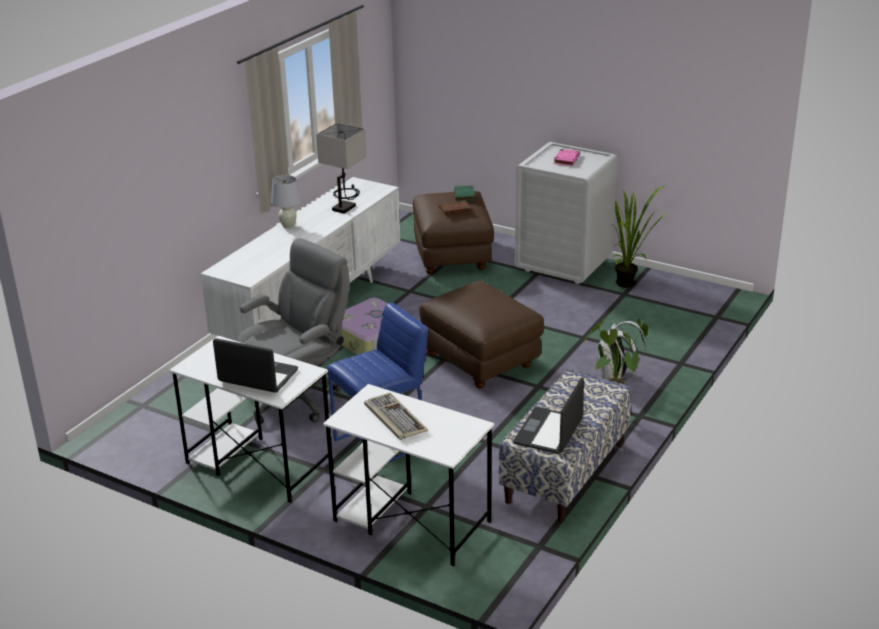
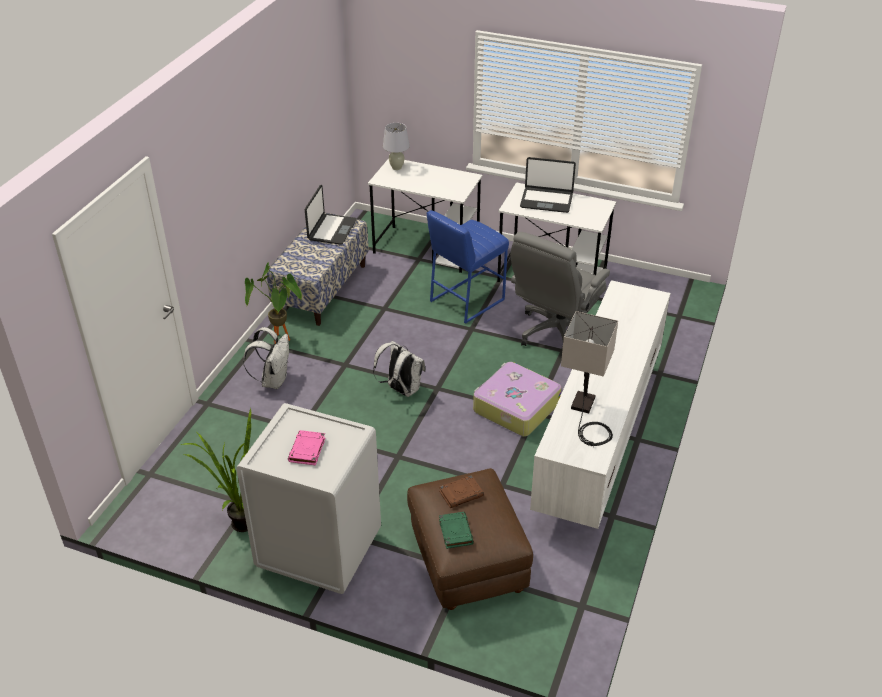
camera: 170 degrees right, 10 degrees up
(288, 226) = (629, 366): white table lamp -> white table lamp (396, 167)
(394, 418) = (435, 180): keyboard -> none
(481, 360) = (401, 390): brown ottoman -> white backpack

